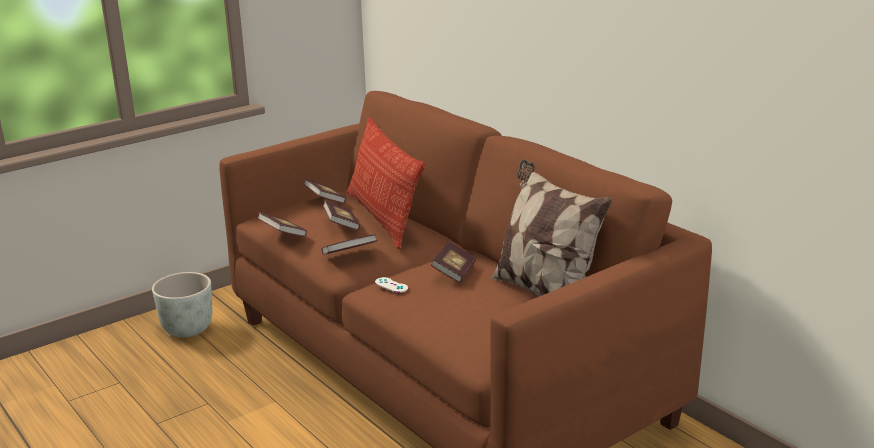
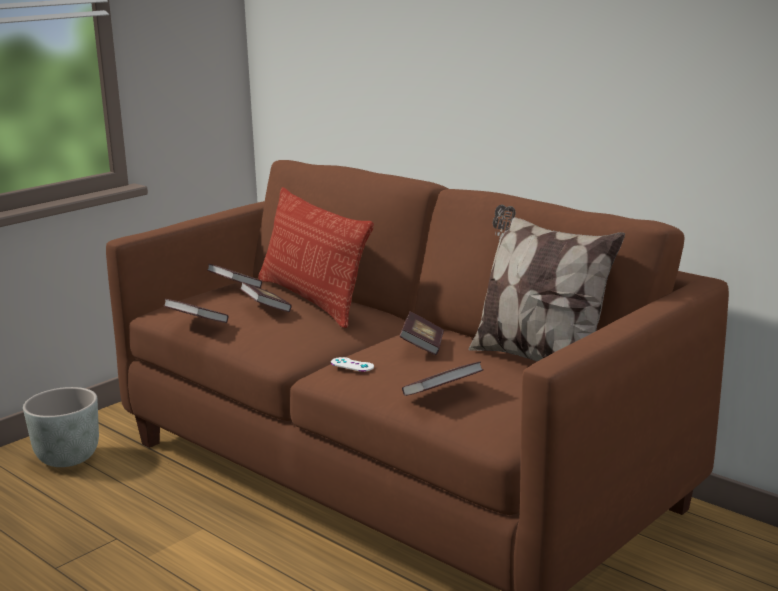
camera: 10 degrees left, 5 degrees down
(349, 255) = (288, 338): book -> book (442, 393)

